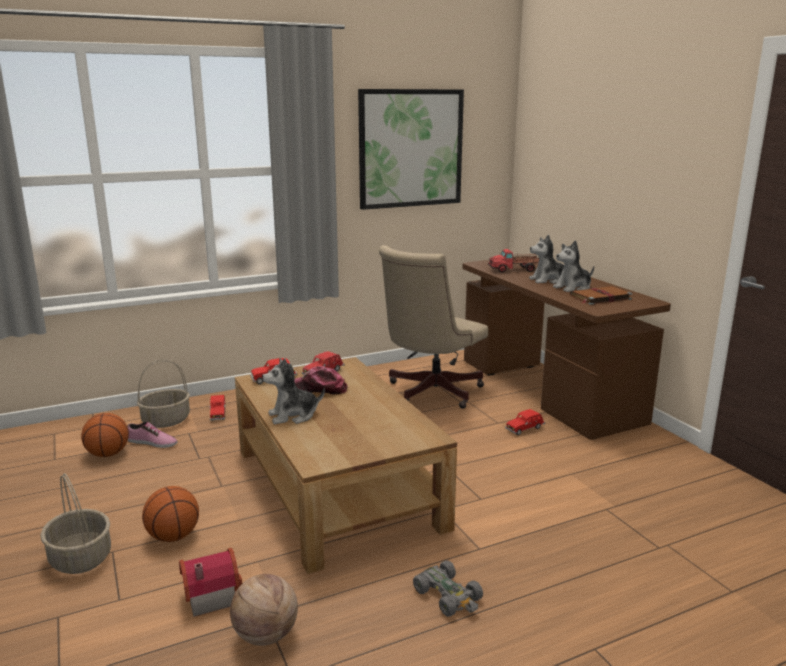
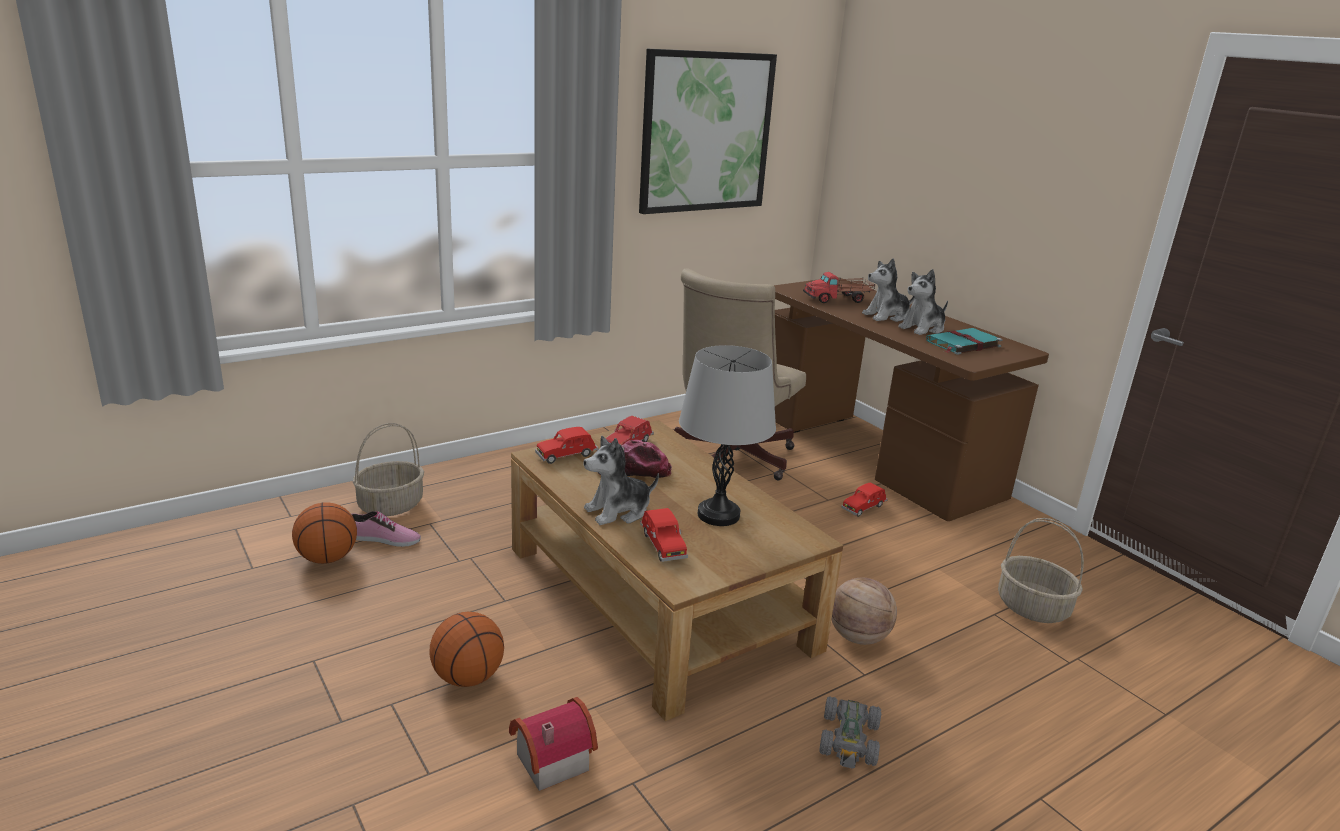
camera: 10 degrees left, 5 degrees up
(81, 558) = (352, 716): basket -> basket (1033, 607)
(218, 414) = (460, 494): red toy car -> red toy car (662, 545)
(266, 635) = (643, 810): basketball -> basketball (858, 637)
(368, 419) = (718, 515): none -> grey table lamp
(448, 595) = (849, 740): grey toy car -> grey toy car turned 60 degrees clockwise
(599, 297) = (962, 344): brown book -> turquoise book

